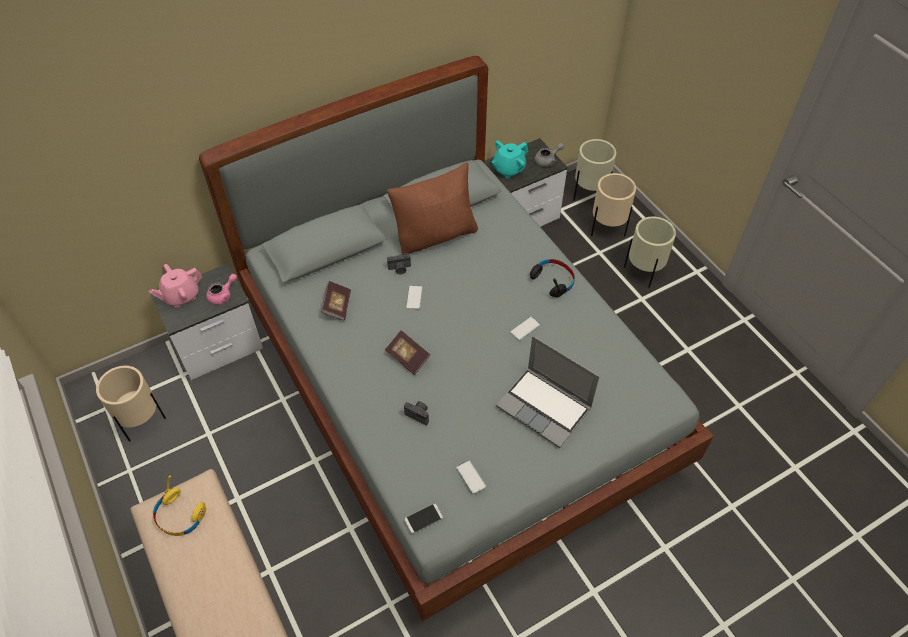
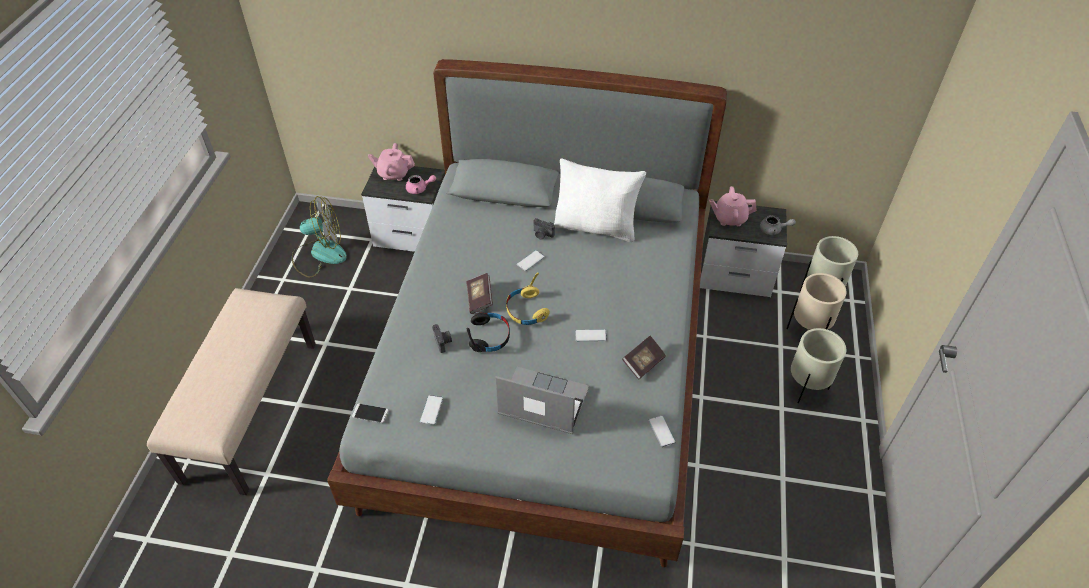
camera: 40 degrees right, 5 degrees down
(142, 422) = (319, 254): beige planter -> fan
(180, 516) = (251, 311): yellow headphones -> yellow headphones (526, 310)
(337, 306) = (470, 233): book -> book (643, 363)
(436, 235) = (596, 227): brown pillow -> white pillow
(508, 169) = (729, 218): turquoise teapot -> pink teapot
(545, 407) = (542, 403): laptop -> laptop turned 120 degrees clockwise
(553, 280) = (654, 315): black headphones -> black headphones (489, 336)
(647, 367) = (661, 431): none -> phone

